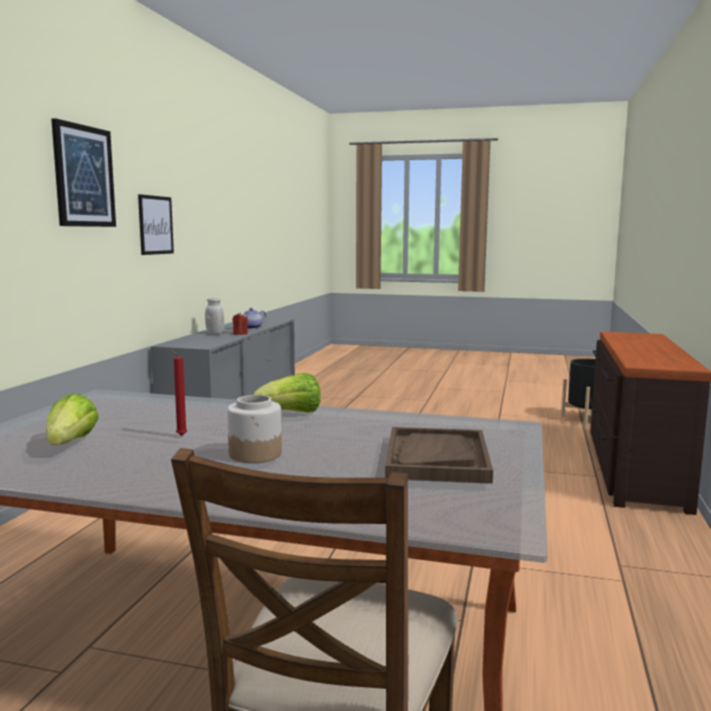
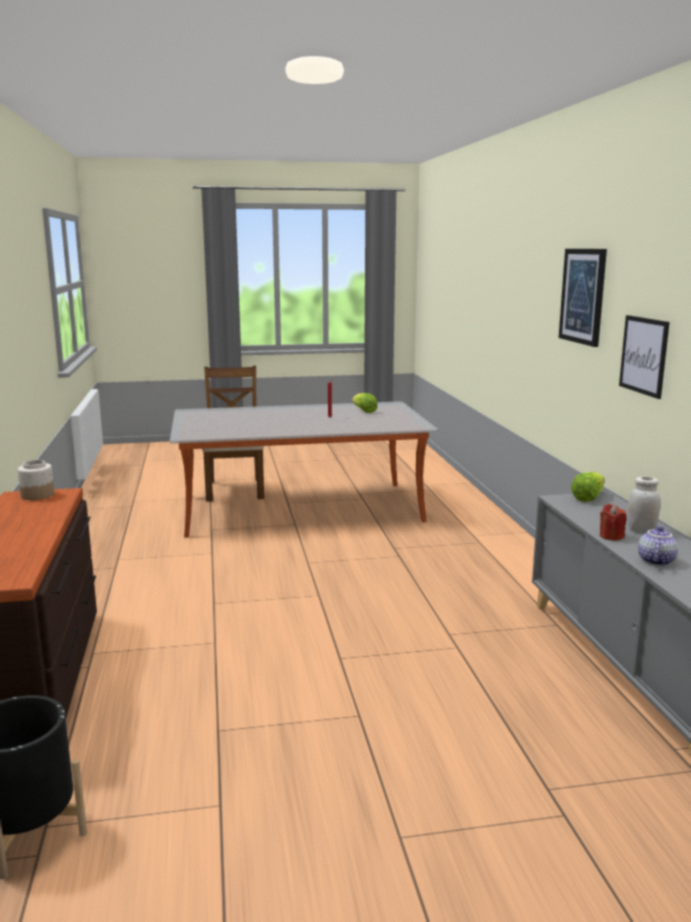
camera: 155 degrees right, 5 degrees up
(256, 454) = (287, 416): jar -> jar (37, 495)
(291, 414) = (301, 429): lettuce -> lettuce (588, 498)
(436, 458) = (215, 422): brown tray -> none

